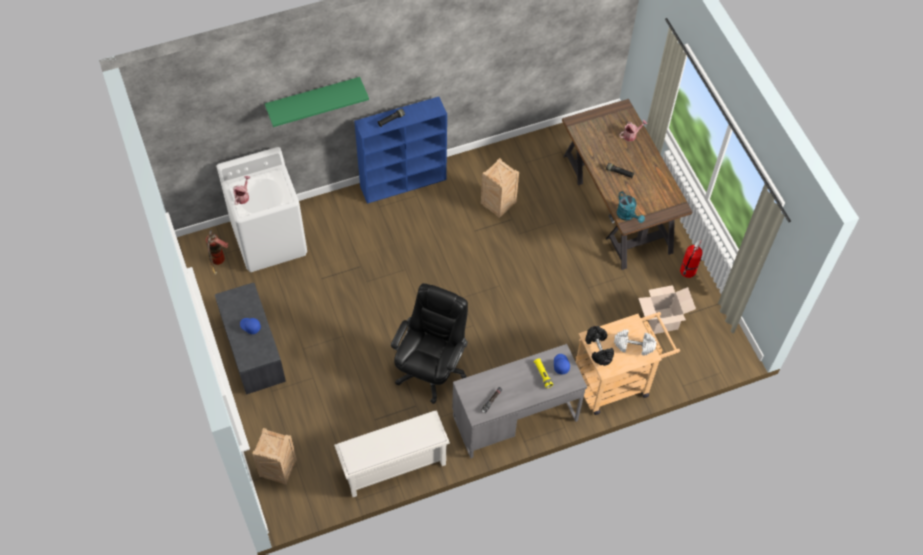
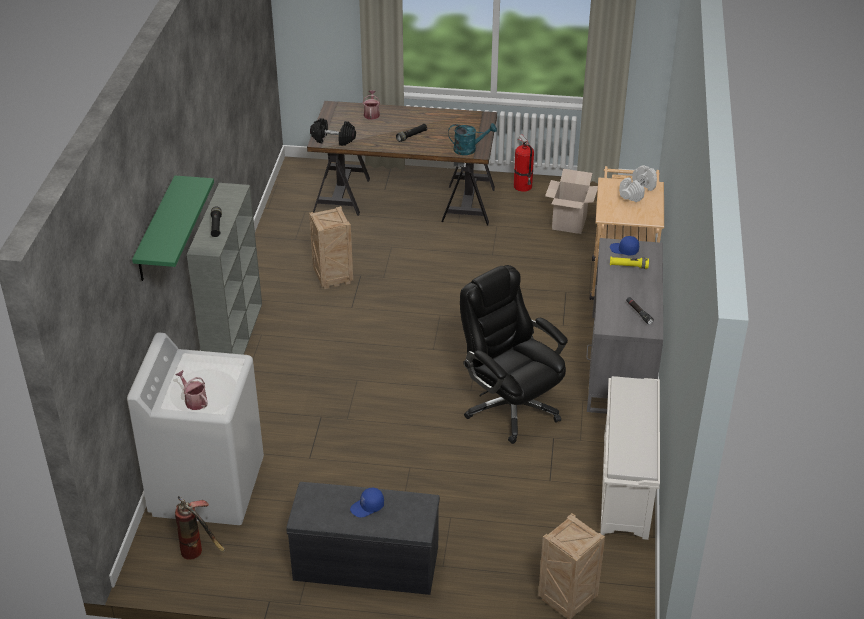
camera: 60 degrees left, 20 degrees down
(404, 182) = (234, 338): blue bookcase -> grey bookcase
(598, 349) = (625, 215): black dumbbell -> black dumbbell (333, 139)

